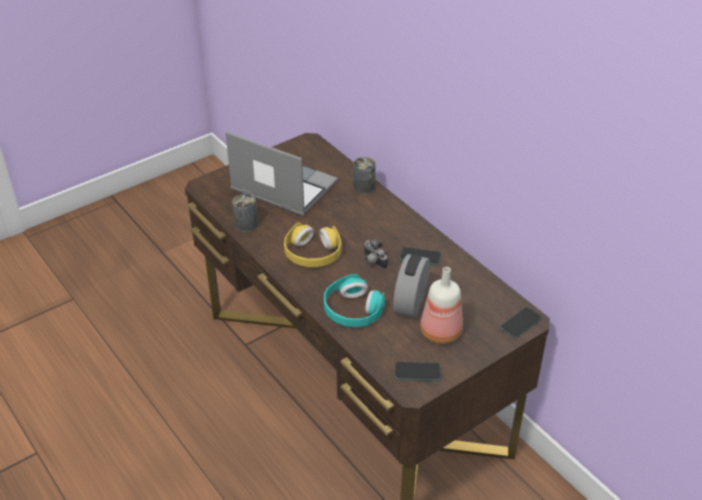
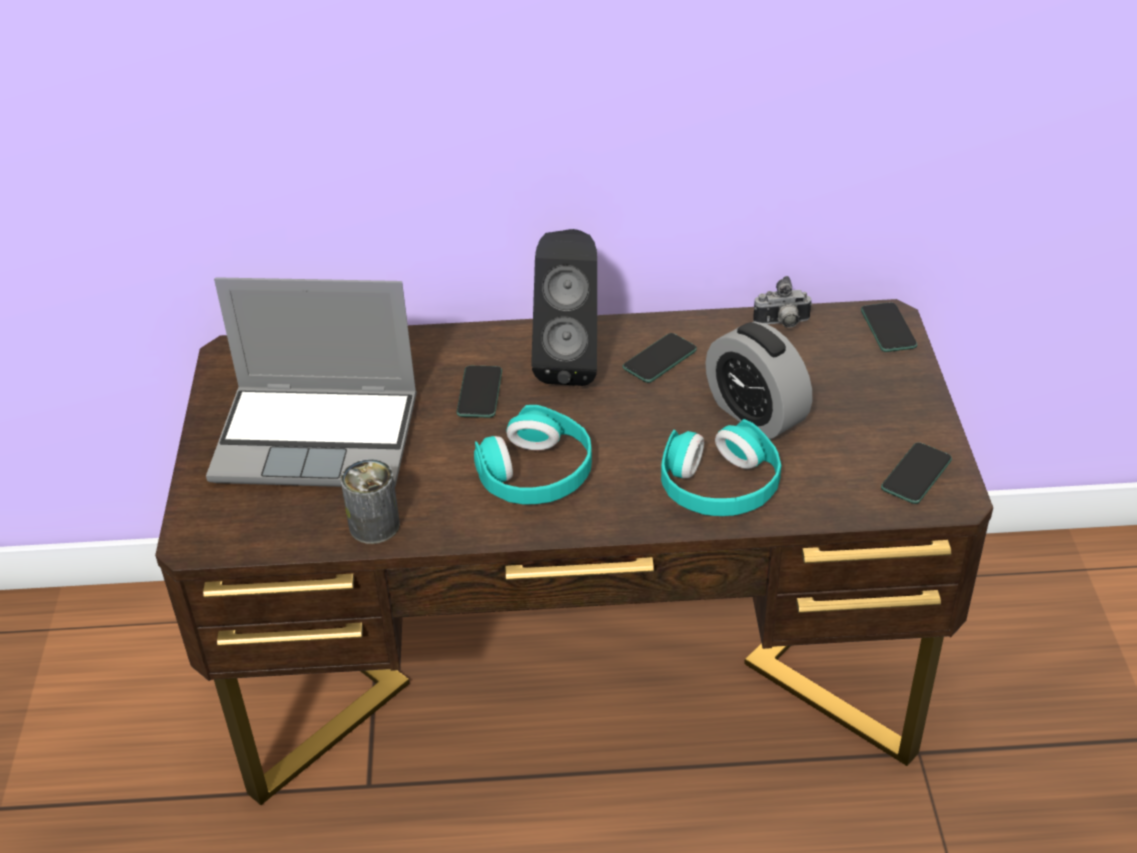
camera: 55 degrees left, 0 degrees up
(282, 187) = (320, 437): laptop -> laptop turned 150 degrees counterclockwise
(313, 253) = (536, 473): yellow headphones -> turquoise headphones
(347, 215) = (479, 393): none -> phone
(364, 187) = (427, 344): can -> none
(372, 262) = (625, 414): camera -> camera (782, 324)
(392, 232) = (570, 362): none -> black speaker
(439, 332) = (845, 414): bottle -> none

